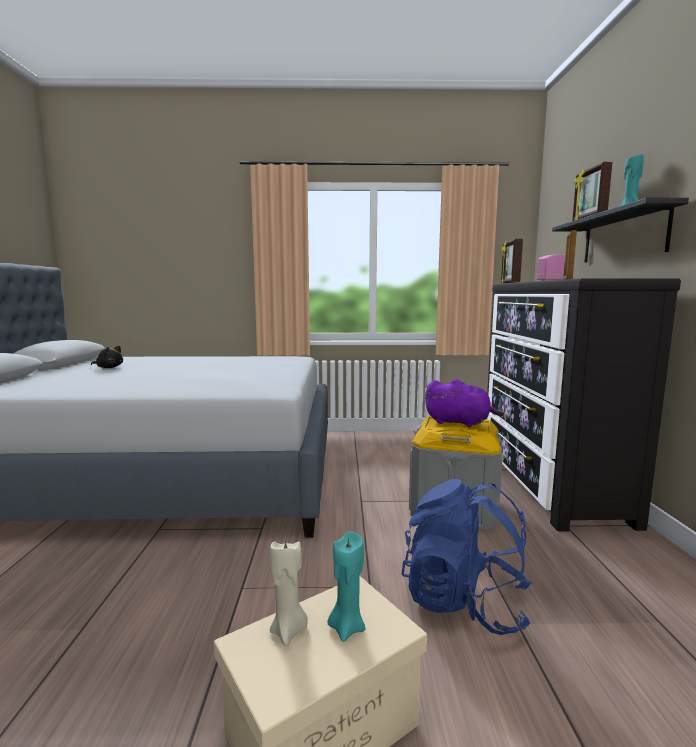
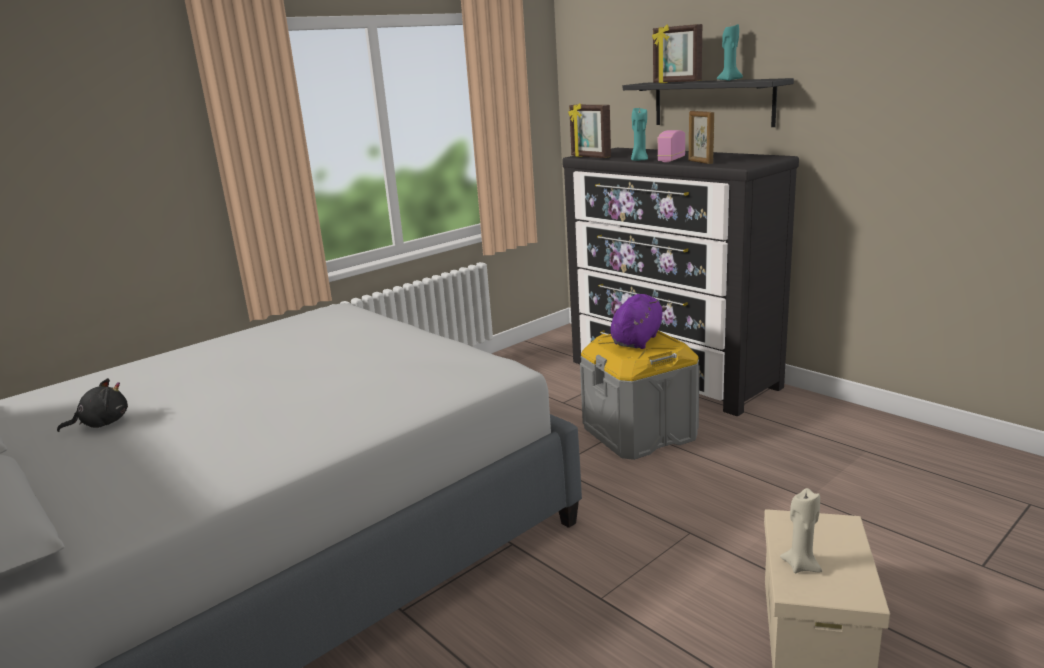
camera: 40 degrees left, 10 degrees up
(347, 627) = (822, 541): turquoise candle -> turquoise candle (639, 160)
(460, 422) = (637, 340): purple plush toy -> purple plush toy turned 45 degrees counterclockwise
(464, 602) = (762, 504): blue backpack -> none

